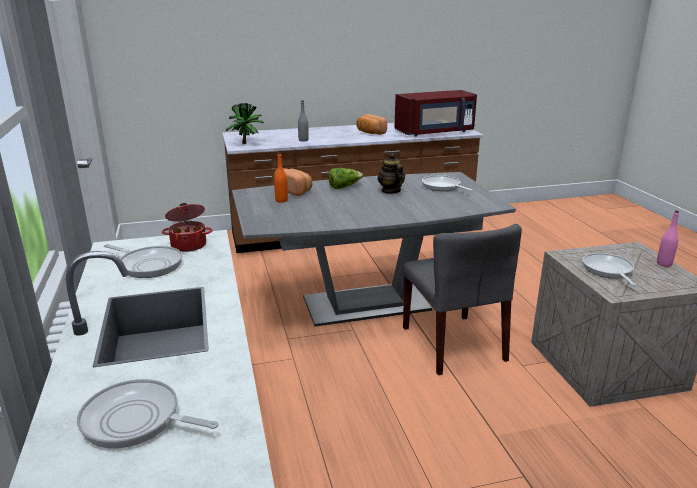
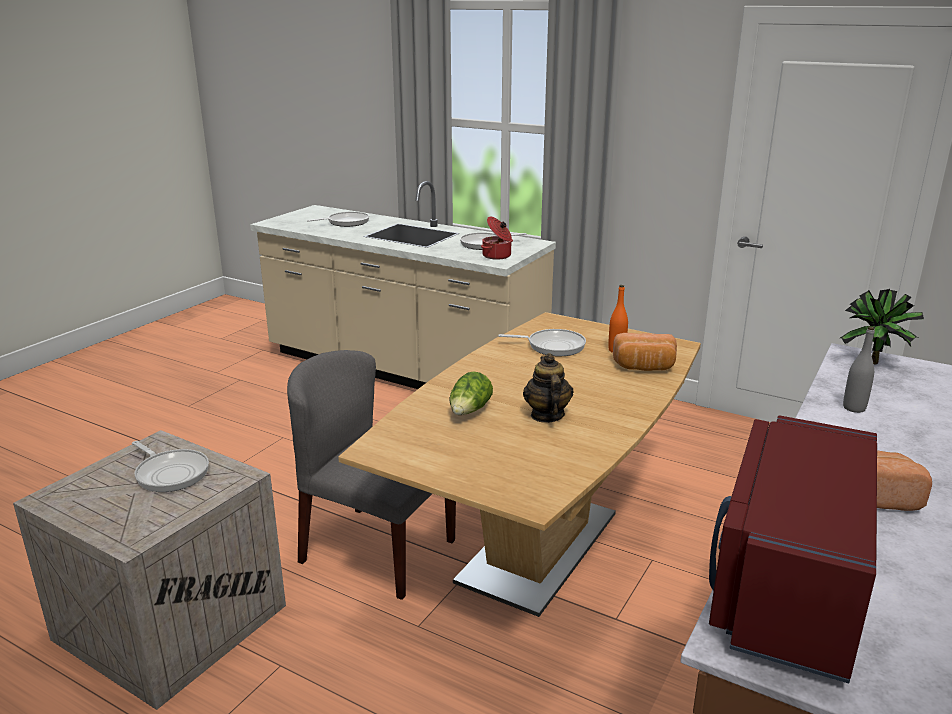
camera: 135 degrees right, 0 degrees up
(344, 187) = (614, 397): lettuce -> lettuce (469, 411)
(366, 304) = (539, 547): grey dining table -> brown dining table
(390, 191) = (546, 415): teapot -> teapot turned 120 degrees counterclockwise
(442, 187) = (500, 458): frying pan -> frying pan (552, 346)
(664, 264) = (86, 520): pink bottle -> none

